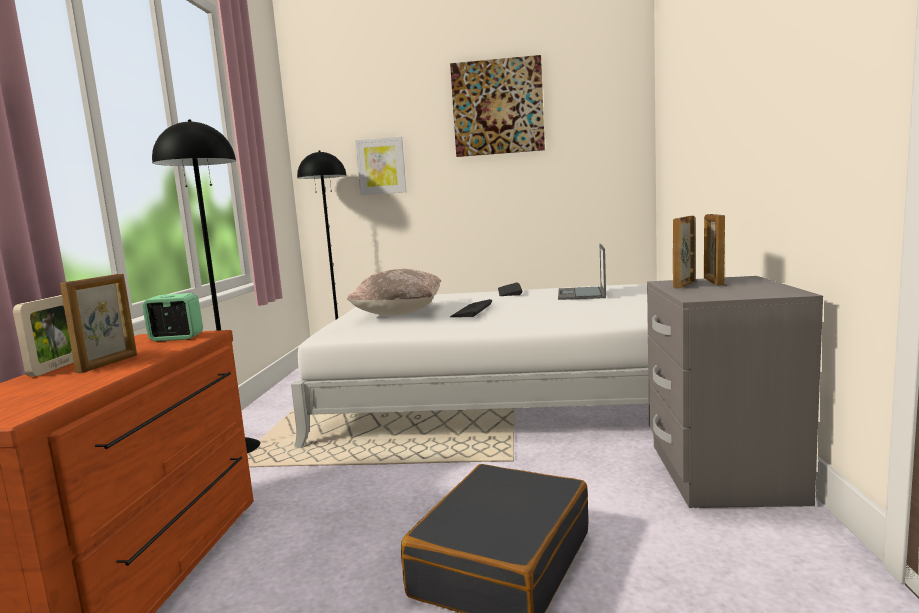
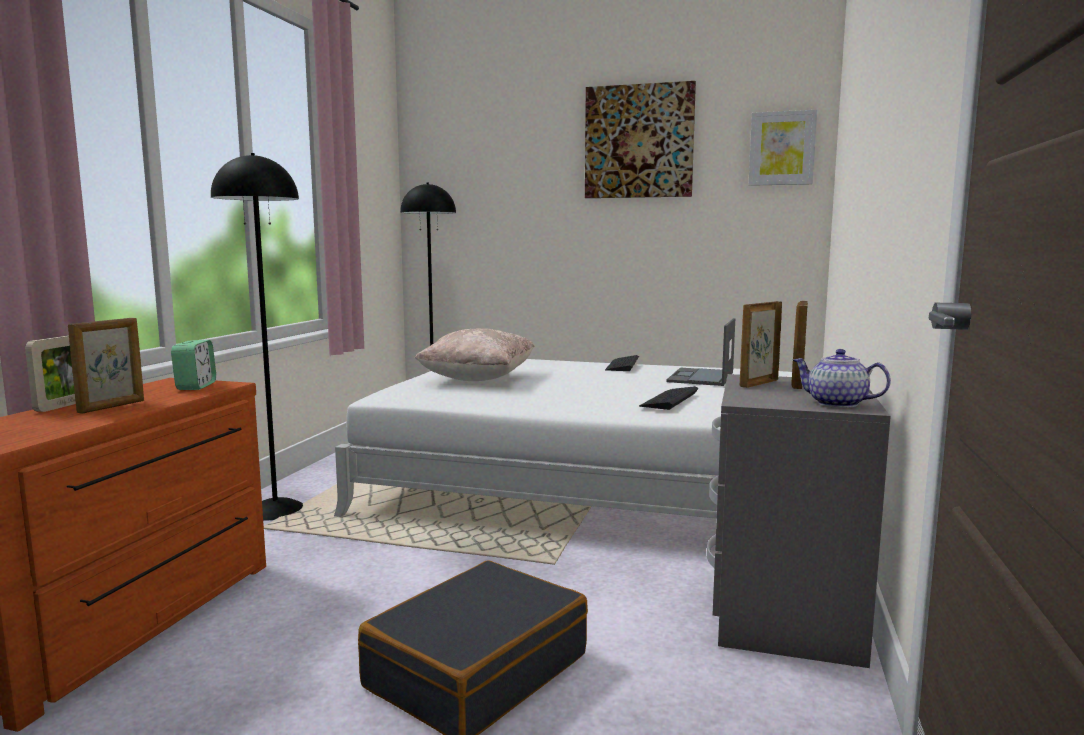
camera: 10 degrees right, 0 degrees up
(176, 338) = (196, 386): alarm clock -> alarm clock turned 75 degrees clockwise
(381, 166) = (498, 204): picture -> picture (782, 148)
(472, 310) = (556, 385): keyboard -> keyboard (669, 399)
(769, 292) = (836, 404): none -> teapot

